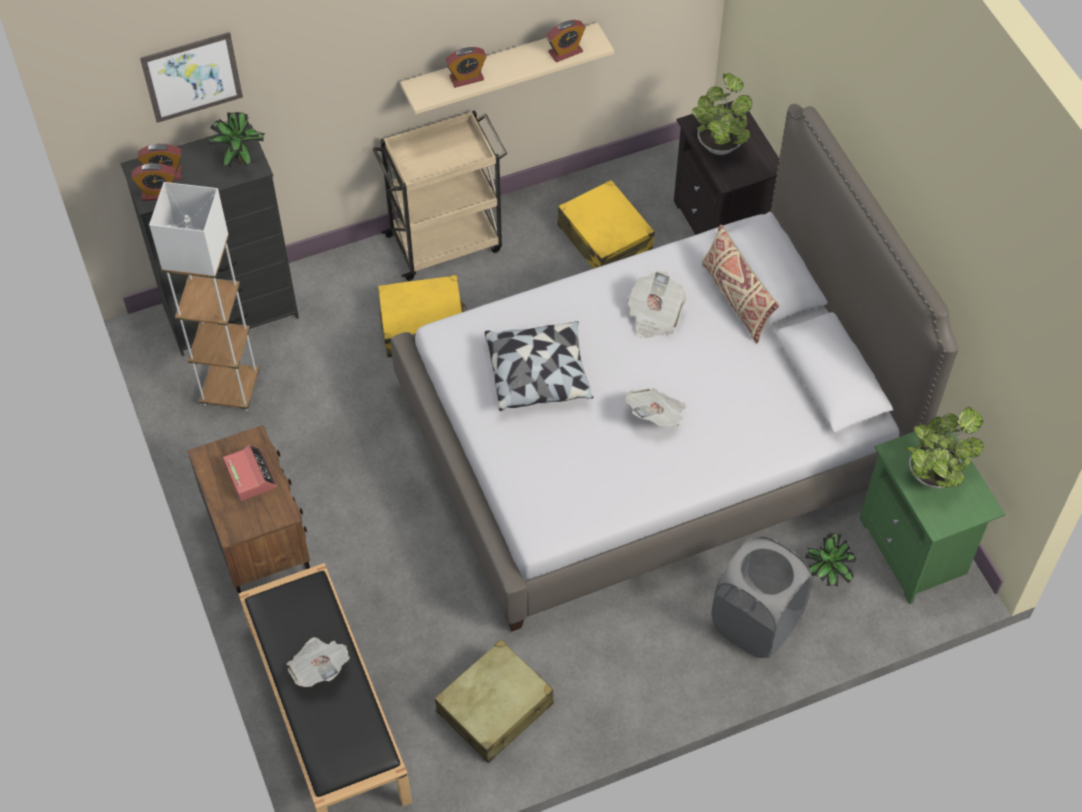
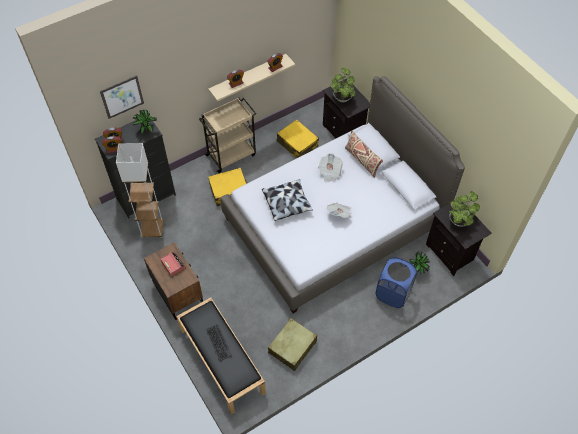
camera: 10 degrees left, 0 degrees up
(319, 668) = (218, 342): newspaper -> keyboard
(756, 623) = (393, 294): grey laundry basket -> blue laundry basket
(916, 549) = (451, 253): green nightstand -> black nightstand

